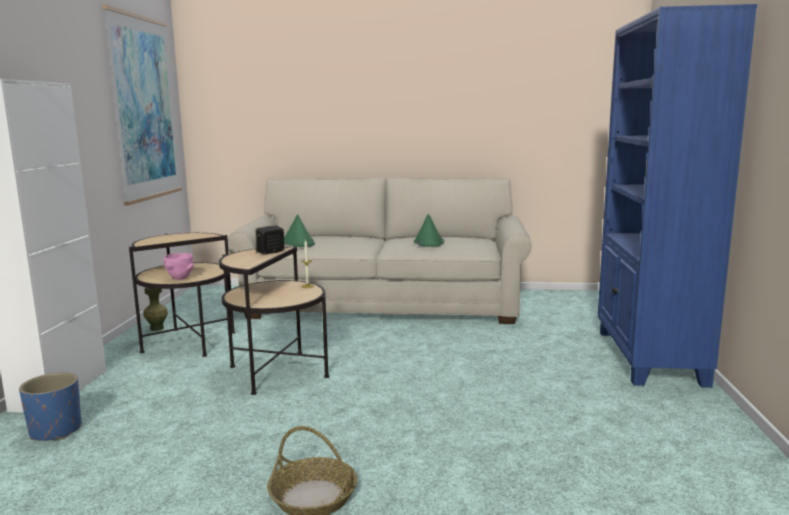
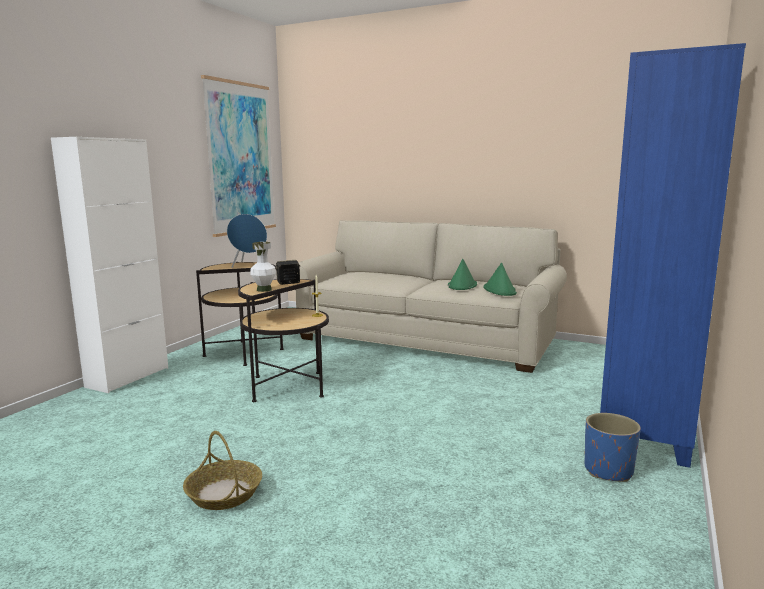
camera: 20 degrees right, 0 degrees up
(55, 431) = (100, 406): blue planter -> blue planter (608, 470)
(157, 328) = (230, 339): green vase -> none
(180, 278) = (231, 299): pink bowl -> none
(188, 236) = (248, 265): none -> blue speaker
(253, 262) = (263, 290): none -> white vase
(298, 242) = (350, 277): green hat -> green hat (499, 290)

